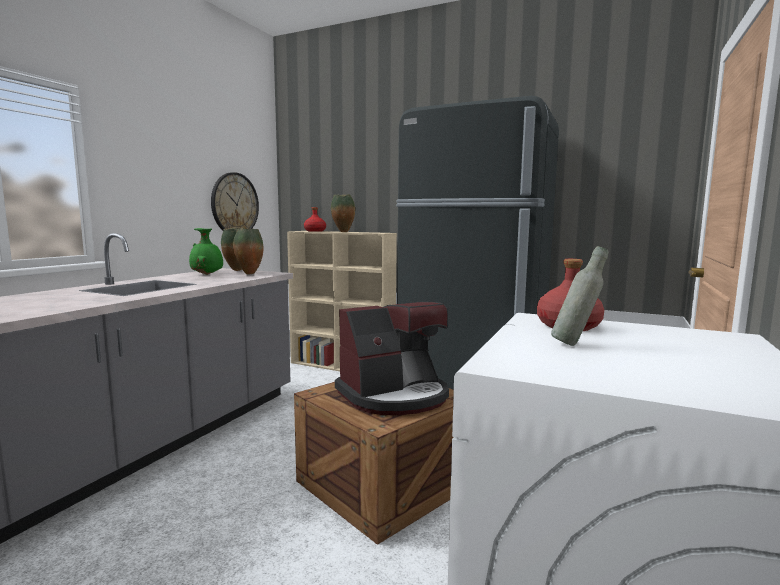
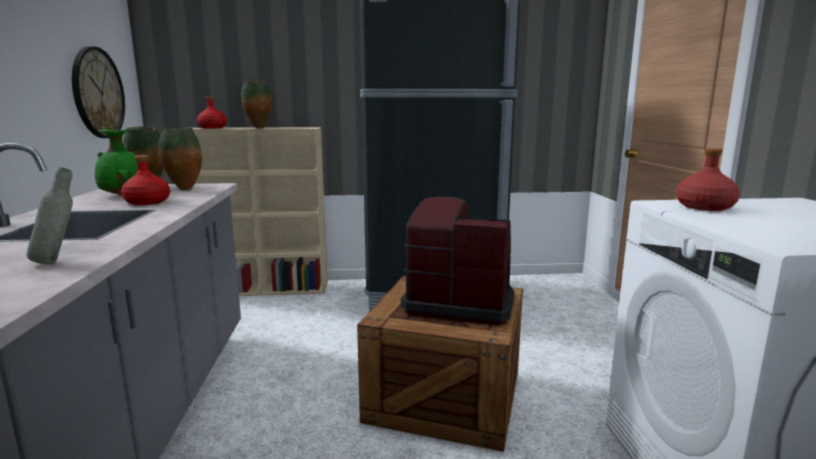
camera: 30 degrees left, 5 degrees up
(206, 279) = (147, 202): none -> red bottle
(394, 396) = (459, 303): coffee machine -> coffee machine turned 105 degrees counterclockwise
(575, 344) = (760, 220): grey bottle -> grey bottle (58, 261)

